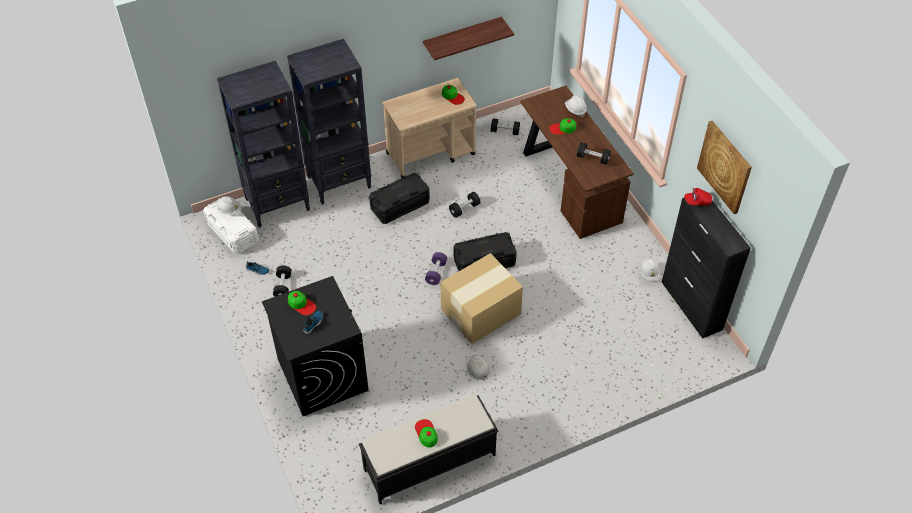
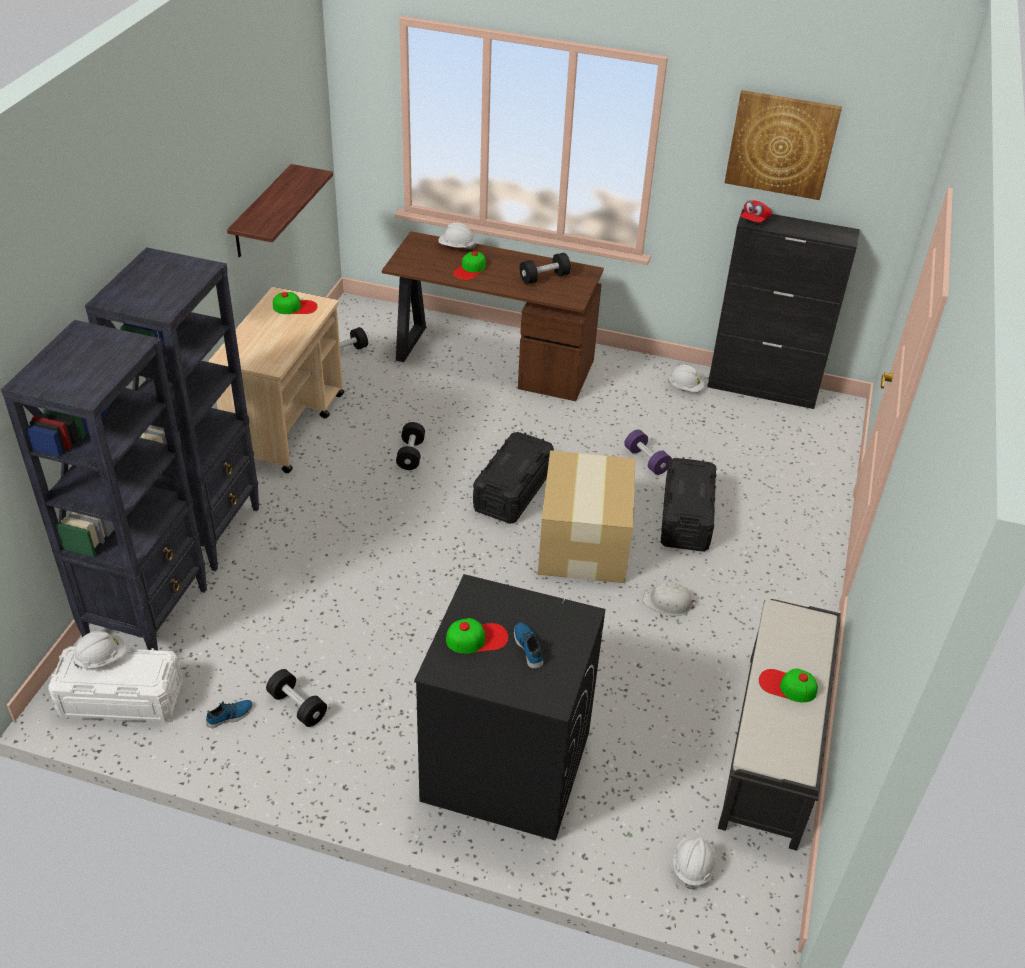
camera: 50 degrees left, 10 degrees down
(335, 471) = (693, 866): none -> white hard hat
(400, 205) = (326, 502): black storage box -> black storage box (685, 518)
(436, 273) = (475, 541): purple dumbbell -> purple dumbbell (646, 460)

